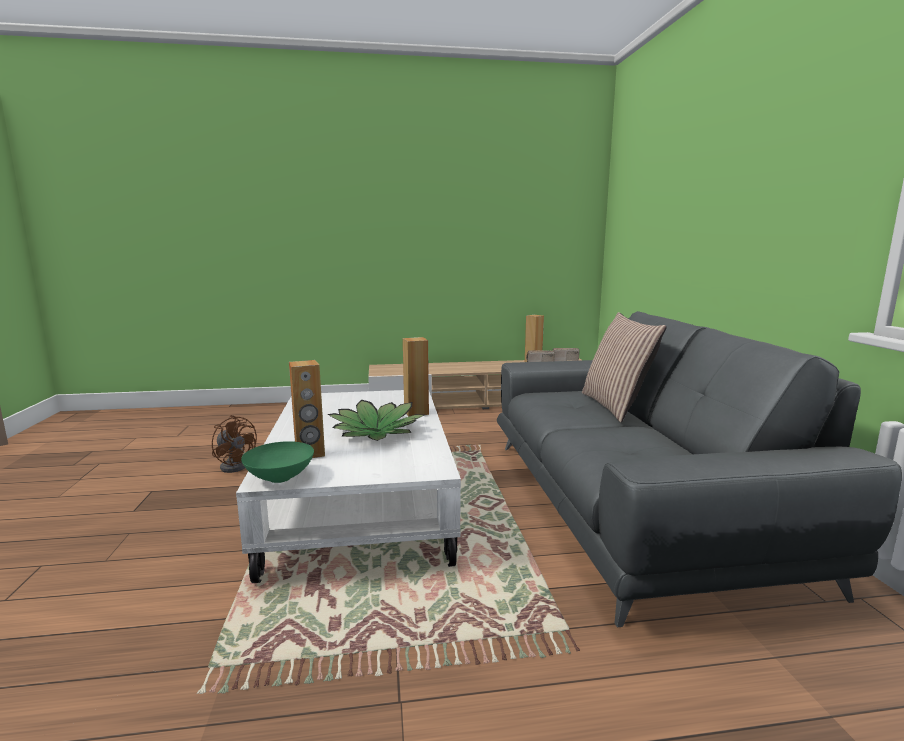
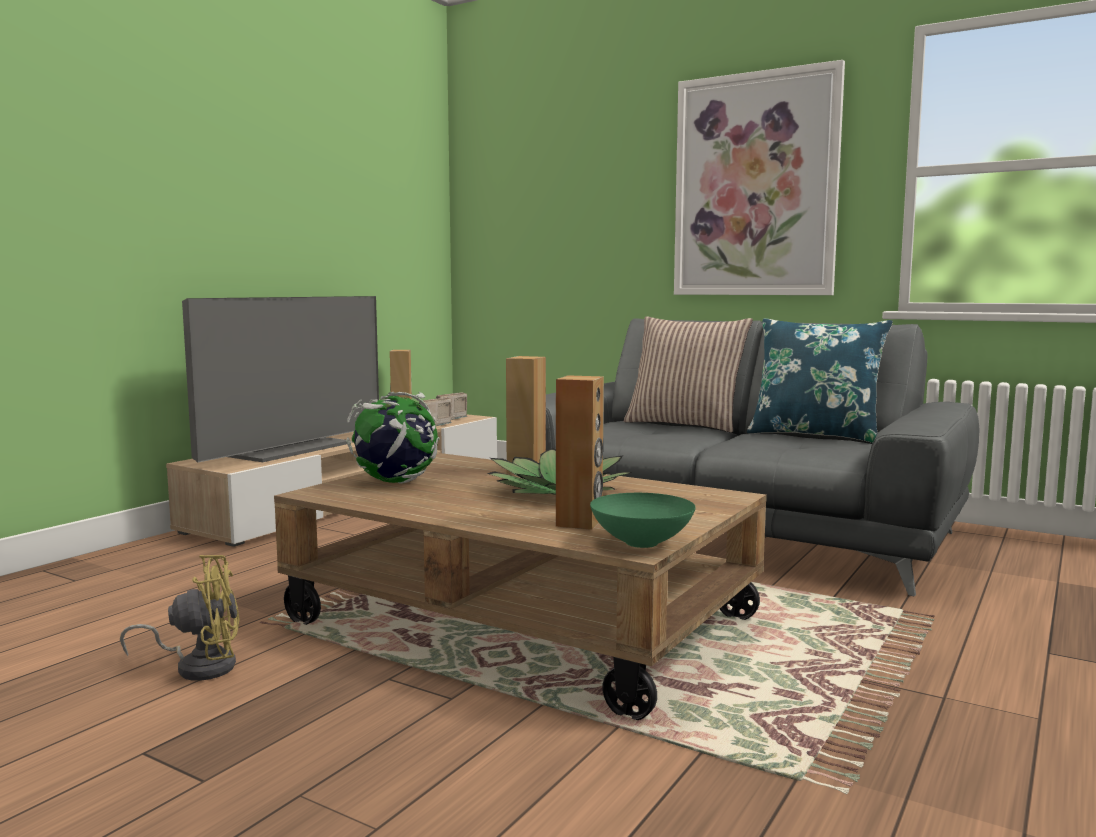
camera: 50 degrees left, 5 degrees down
(236, 465) = (199, 666): brown fan -> yellow fan
(347, 401) = (395, 482): none -> globe
(362, 503) = (522, 620): white coffee table -> brown coffee table
(430, 368) = (290, 449): none -> television
(681, 445) = (815, 435): none -> blue pillow
(768, 191) = (755, 185): none -> picture

